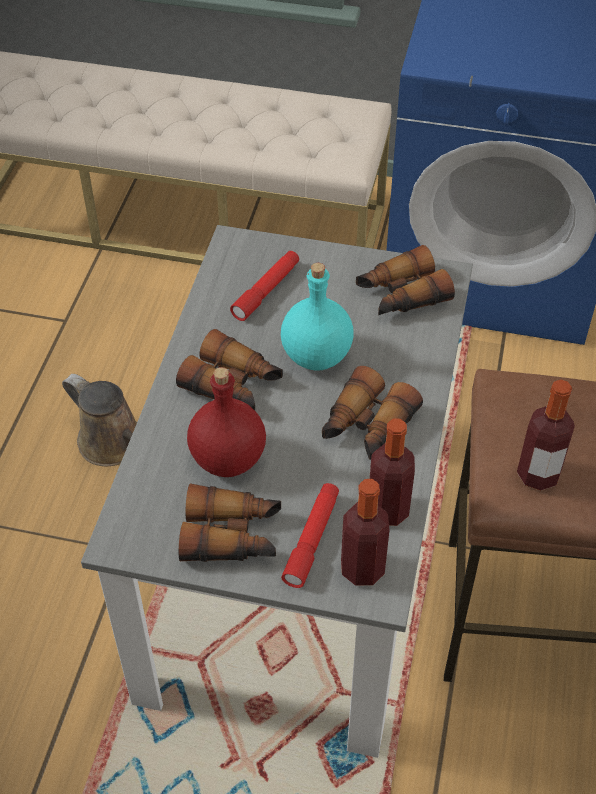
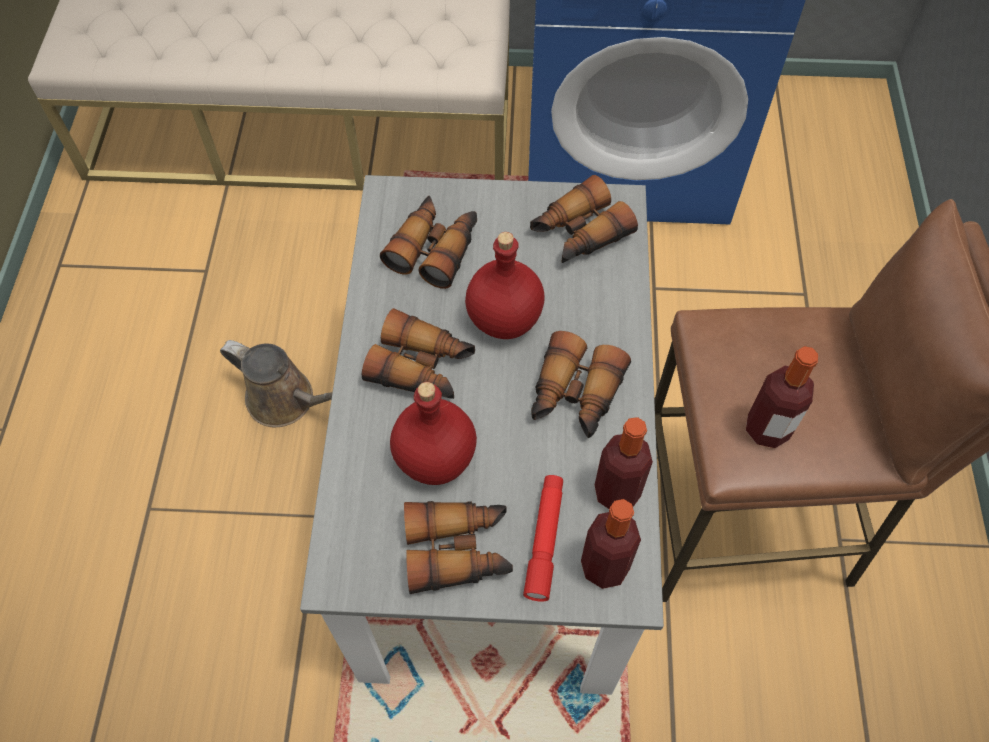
camera: 10 degrees left, 10 degrees up
(266, 291) = (435, 248): red flashlight -> binoculars
(315, 356) = (503, 320): turquoise bottle -> red bottle

